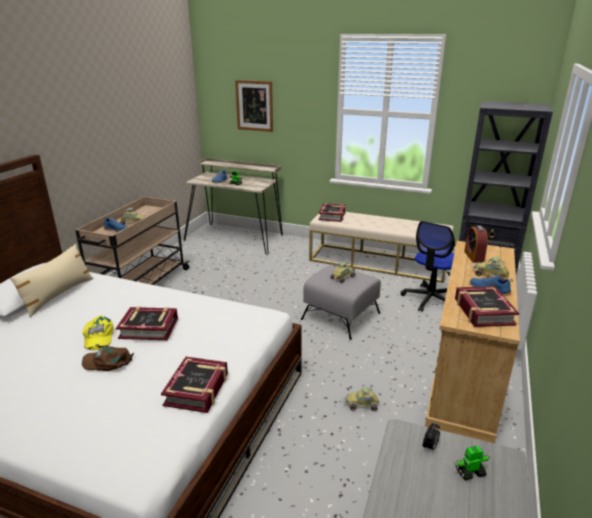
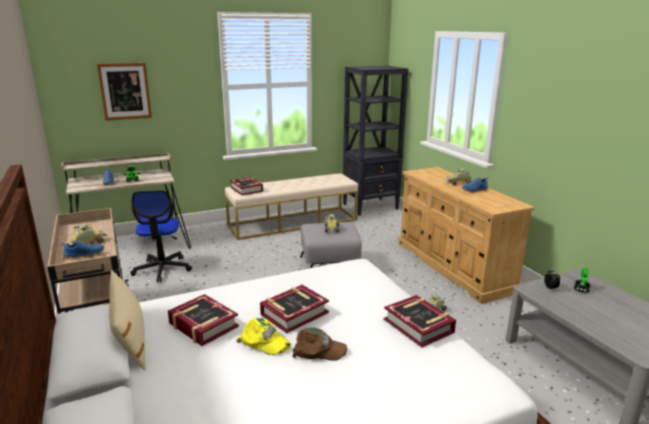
camera: 45 degrees left, 5 degrees down
(108, 362) = (319, 350): brown cap -> brown cap turned 135 degrees counterclockwise
(430, 299) = (366, 233): office chair -> office chair (162, 269)
(473, 256) = (430, 176): alarm clock -> none
(483, 311) = (495, 201): book -> book (203, 325)

